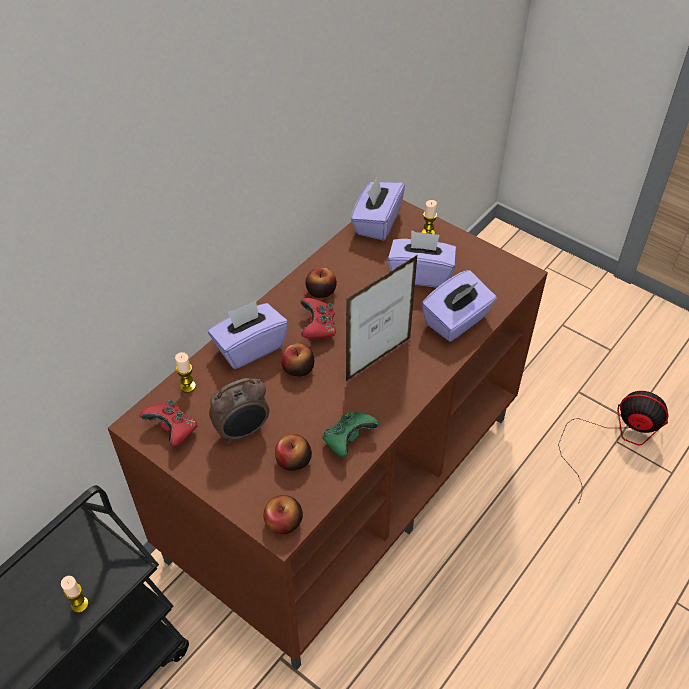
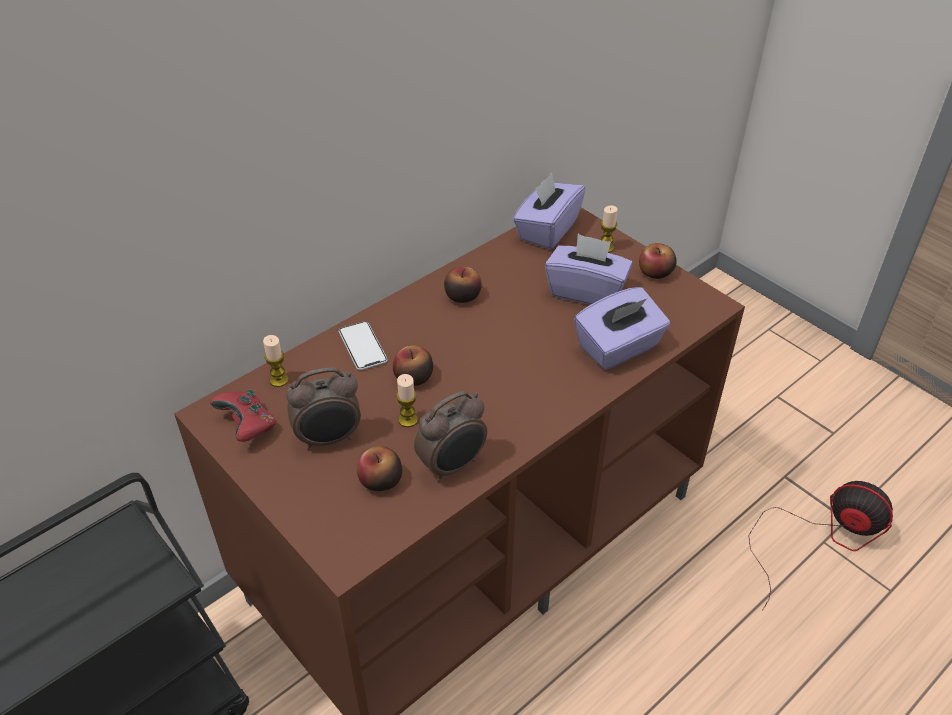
camera: 10 degrees right, 5 degrees down
(80, 604) = (99, 617): candle -> candle (408, 420)
(250, 347) = (362, 346): purple tissue box -> phone
(283, 522) = (349, 550): apple -> apple (655, 272)
(318, 328) = (448, 336): red game controller -> none
(348, 440) = (453, 466): green game controller -> alarm clock
(379, 359) = (513, 378): picture frame -> none

